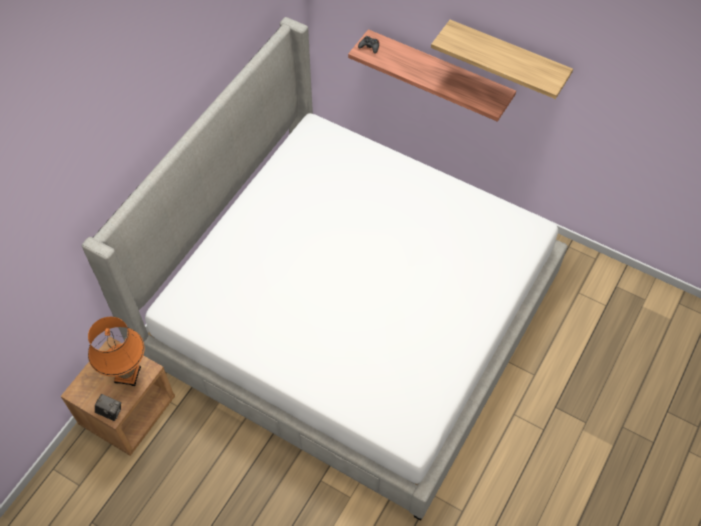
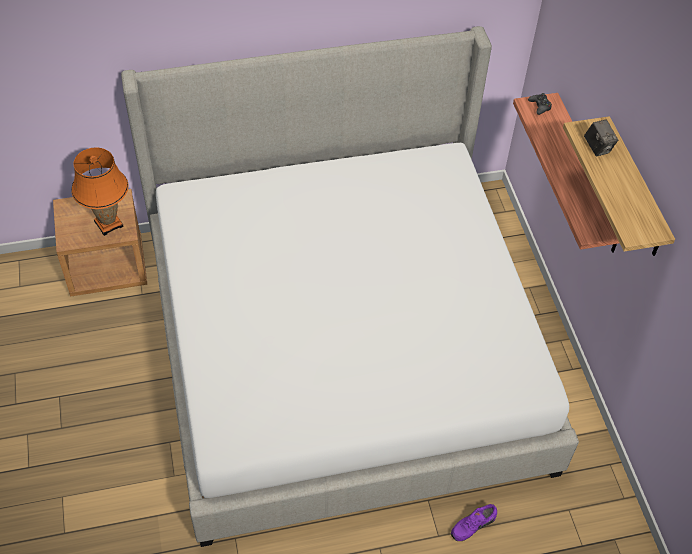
camera: 45 degrees right, 5 degrees down
(110, 412) = (67, 238): camera -> camera (597, 148)
(543, 351) = (472, 525): none -> purple shoe

